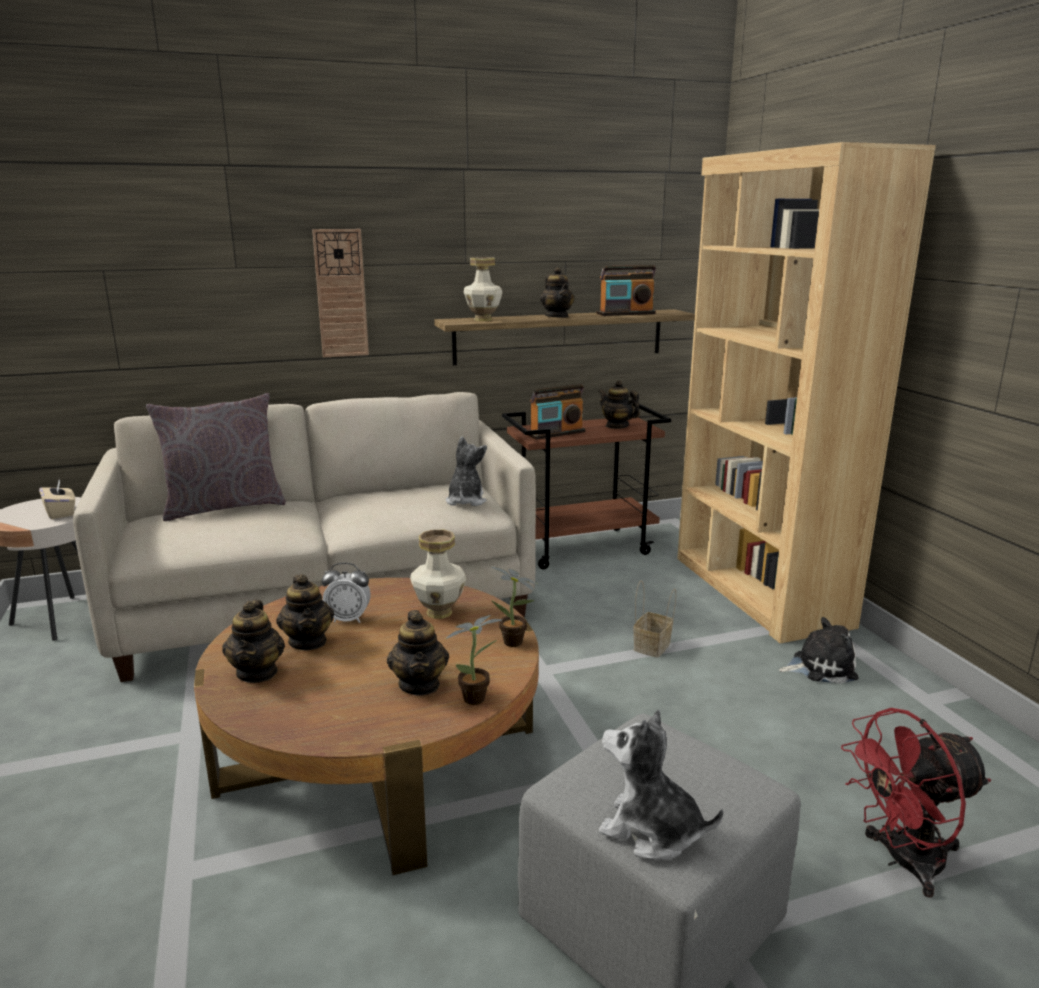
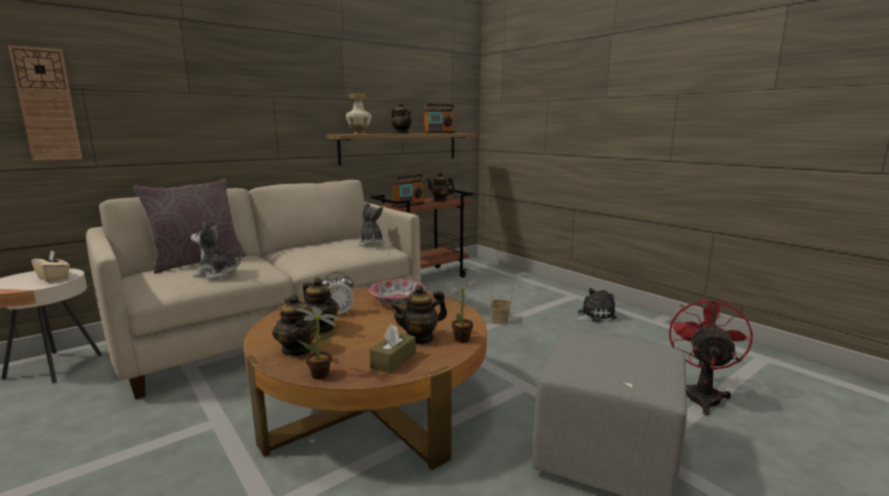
camera: 20 degrees left, 5 degrees down
(341, 293) = (265, 115): wall clock -> wall clock (47, 105)
(356, 716) = (393, 361): none -> brown tissue box
(420, 684) = (420, 338): teapot -> teapot turned 90 degrees clockwise
(440, 613) = (397, 302): vase -> bowl
(515, 643) = (460, 310): potted plant -> potted plant (322, 376)
(651, 831) = (633, 379): plush toy -> plush toy (217, 274)
(758, 591) = (536, 286): brown bookcase -> none
(902, 861) = (701, 394): red fan -> red fan turned 150 degrees clockwise

